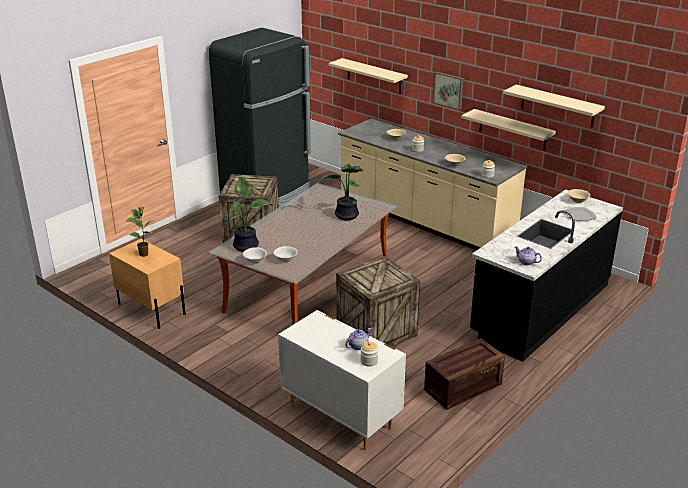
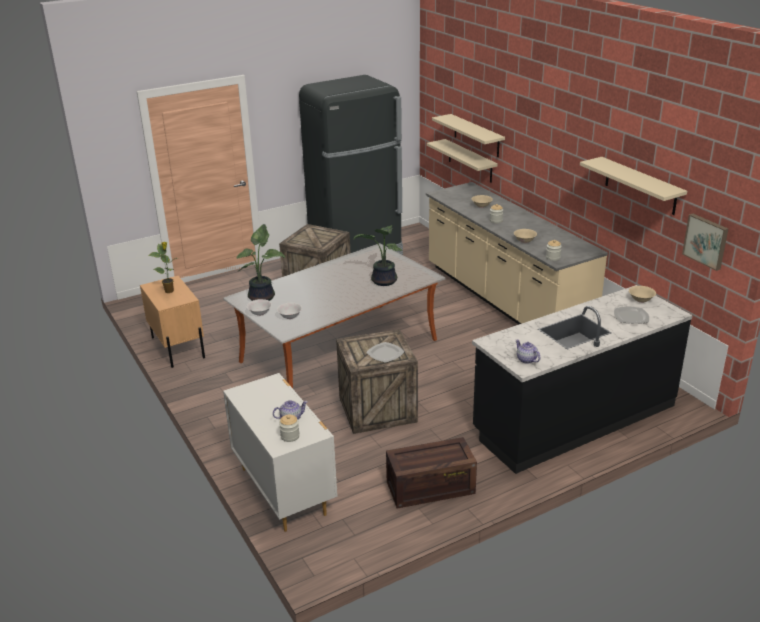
camera: 20 degrees right, 0 degrees up
(389, 279) = (385, 354): none -> plate
(449, 90) = (540, 157): picture -> picture (706, 241)
(512, 130) = (597, 209): beige shelf -> beige shelf (470, 161)

